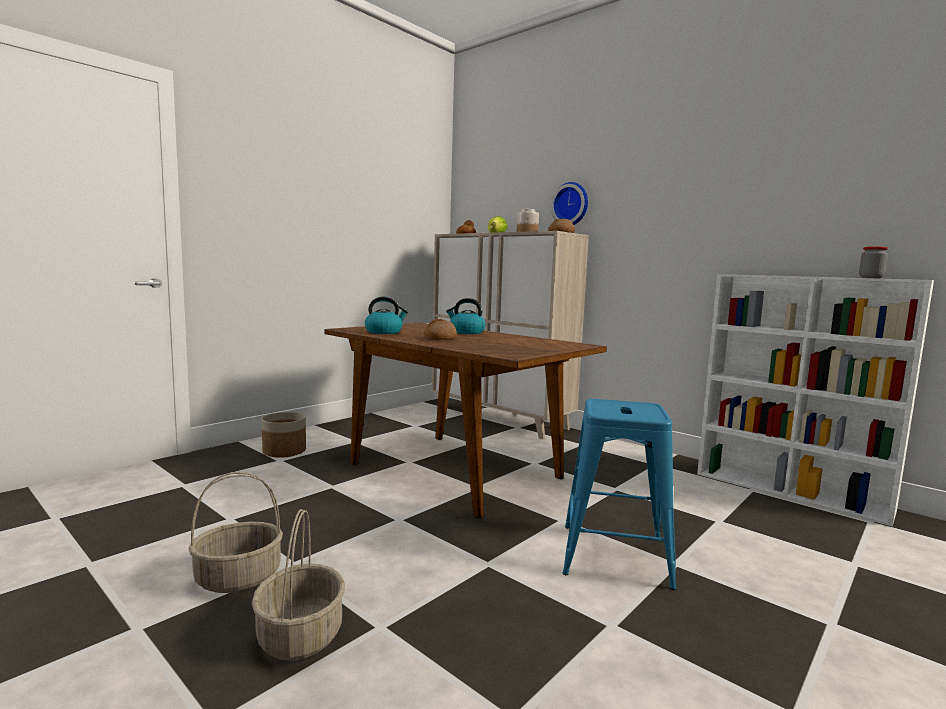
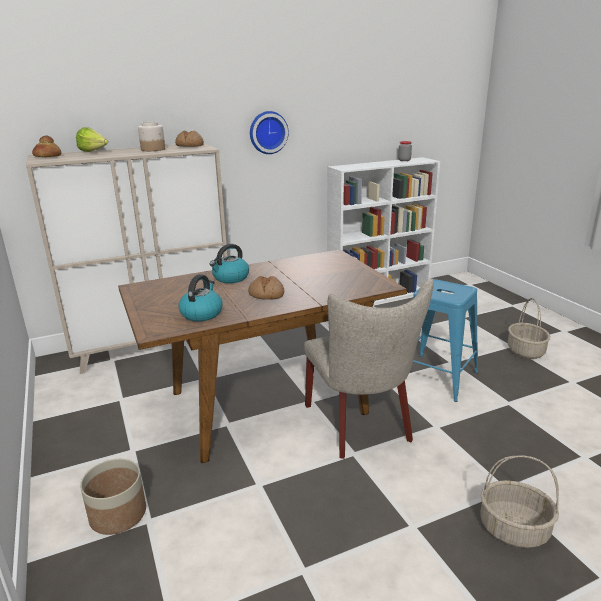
camera: 65 degrees left, 15 degrees up
(239, 577) = (428, 563): basket -> basket (525, 351)
(451, 517) = (361, 426): none -> beige chair
(571, 204) = (176, 111): wall clock -> wall clock (267, 132)

